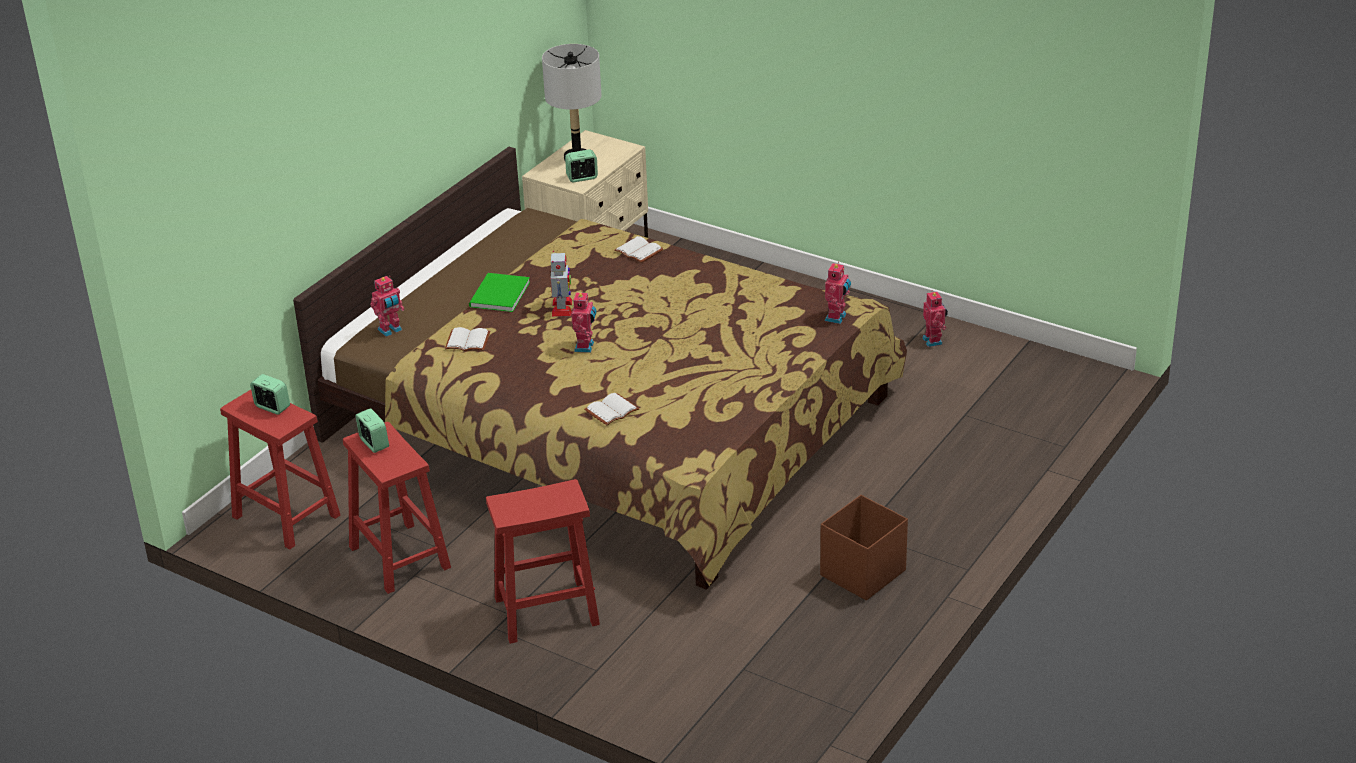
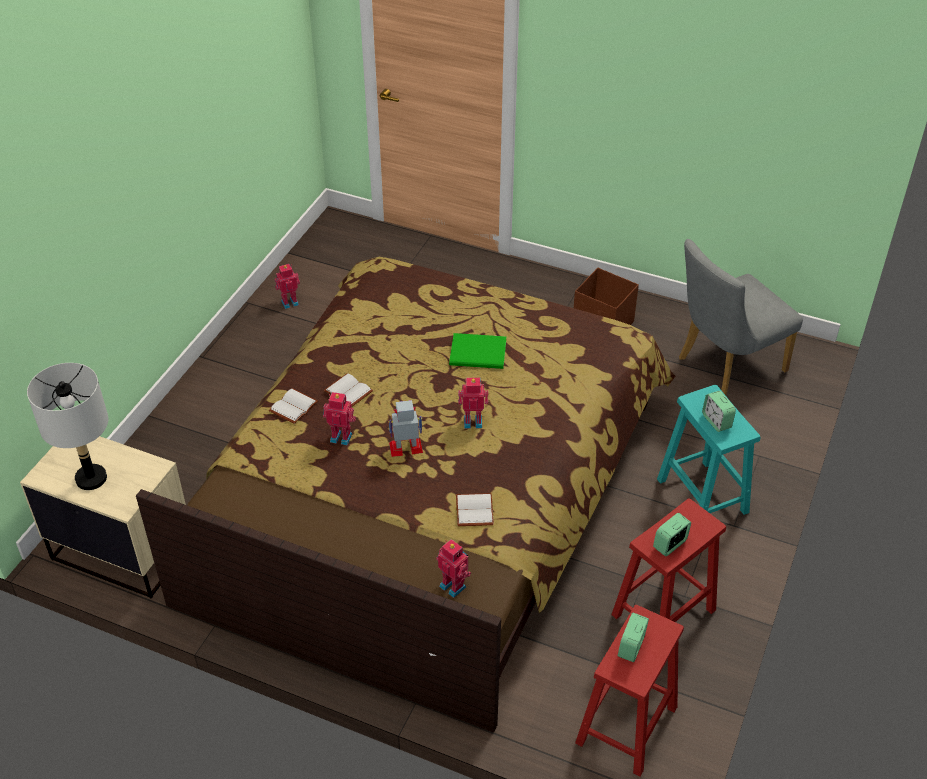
camera: 100 degrees left, 10 degrees up
(497, 295) = (385, 501): green book -> green book (479, 354)
(545, 612) = (703, 497): red stool -> turquoise stool
(582, 178) = (139, 467): alarm clock -> alarm clock (716, 421)
(611, 410) = (569, 391): white book -> white book (347, 392)
(763, 670) = (724, 367): none -> grey chair
(837, 318) = (403, 274): toy robot -> toy robot (341, 436)

